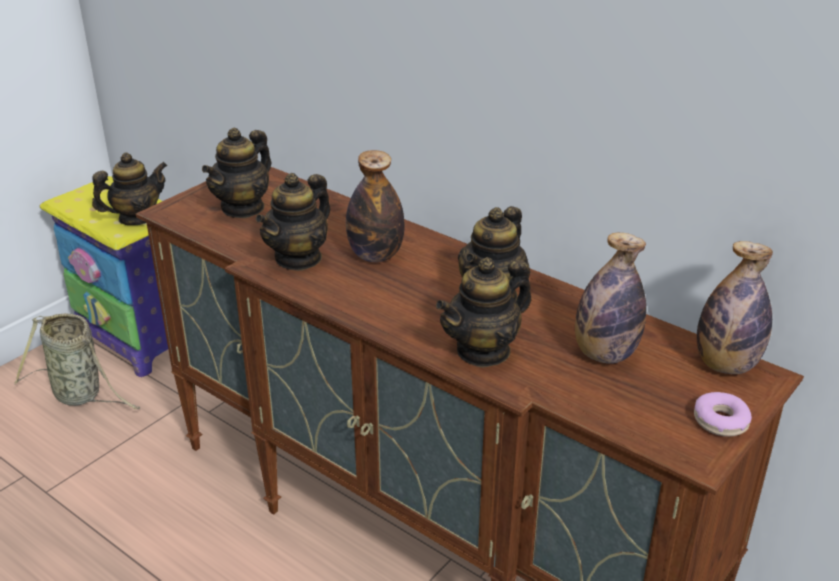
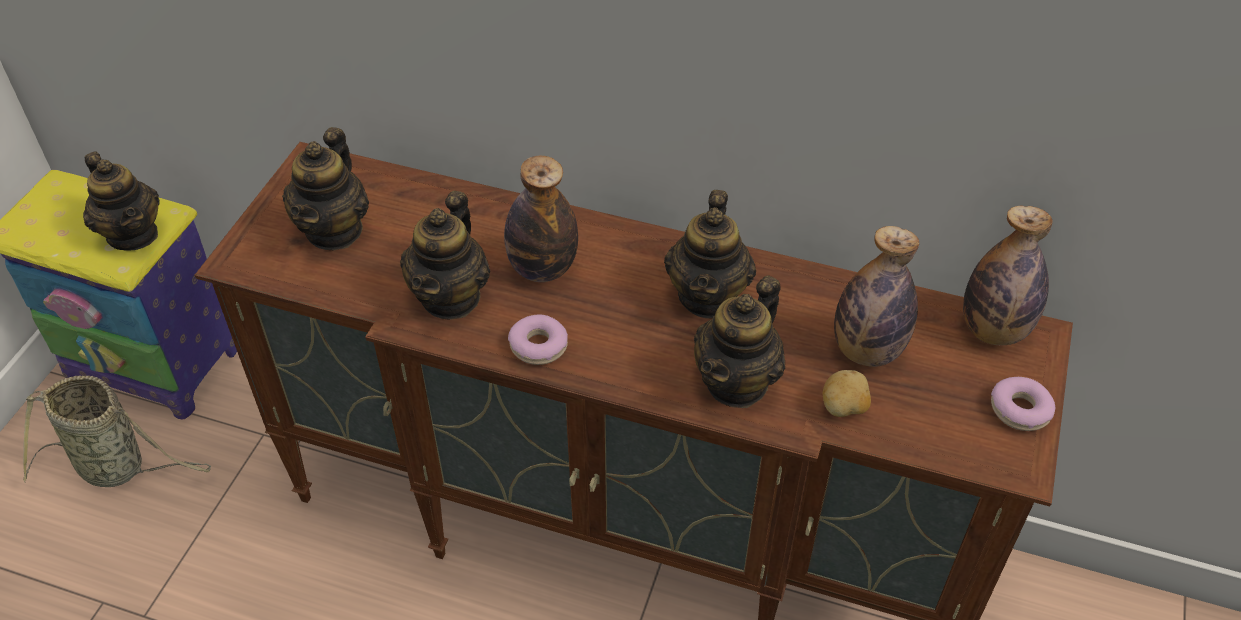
camera: 20 degrees left, 15 degrees up
(136, 218) = (133, 234): teapot -> teapot turned 105 degrees clockwise
(343, 297) = (538, 346): none -> donut
(563, 385) = (844, 408): none -> potato

